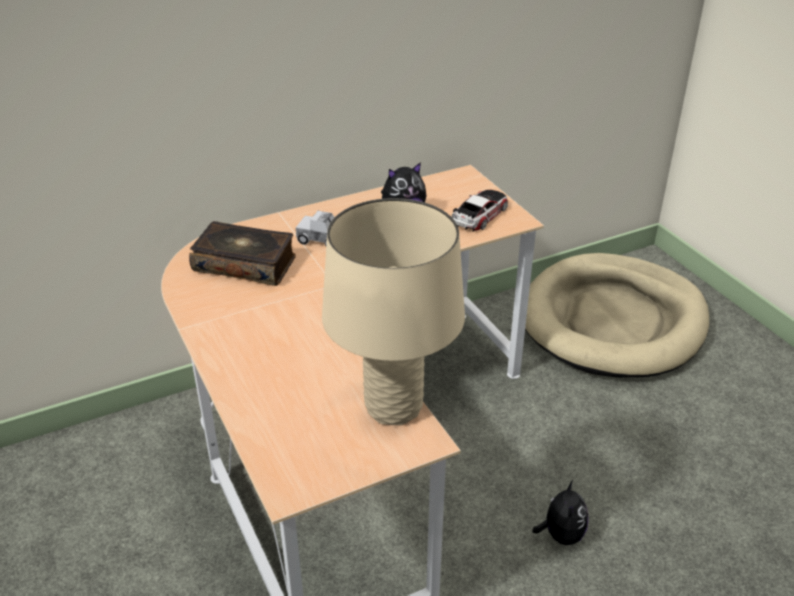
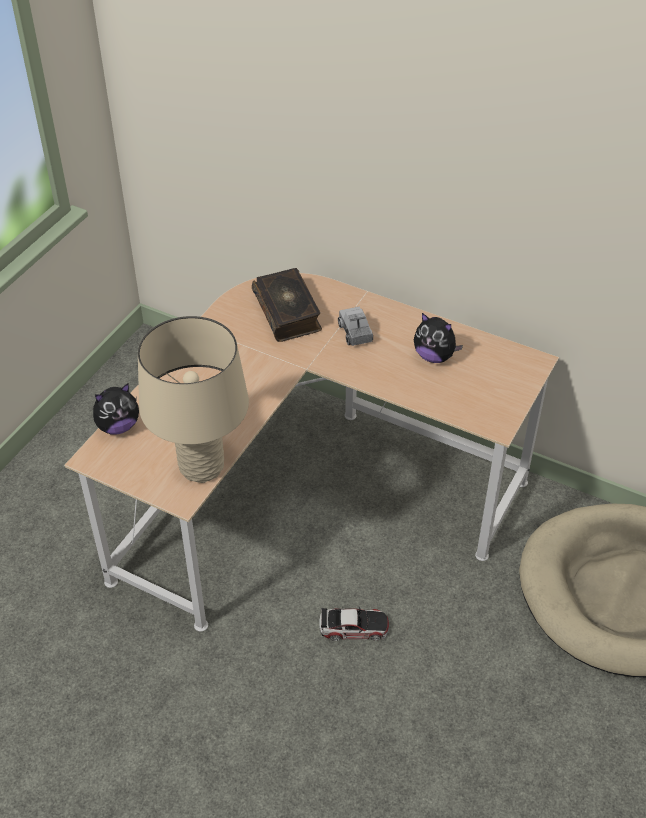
camera: 55 degrees right, 10 degrees up
(480, 215) = (481, 400): toy car -> toy car (354, 627)
(560, 535) = (329, 670): plush toy -> plush toy (118, 426)

